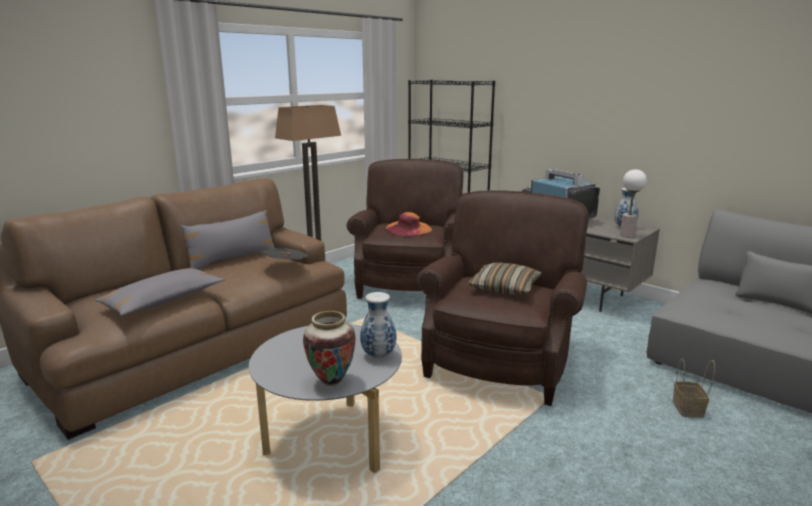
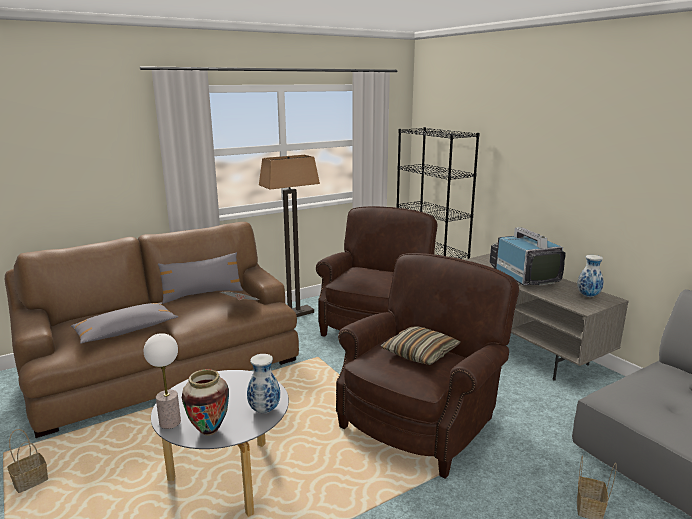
camera: 15 degrees right, 0 degrees up
(88, 485) = (31, 481): none -> basket
(408, 229) = (372, 276): orange hat -> none
(627, 235) = (583, 306): table lamp -> table lamp (170, 422)

